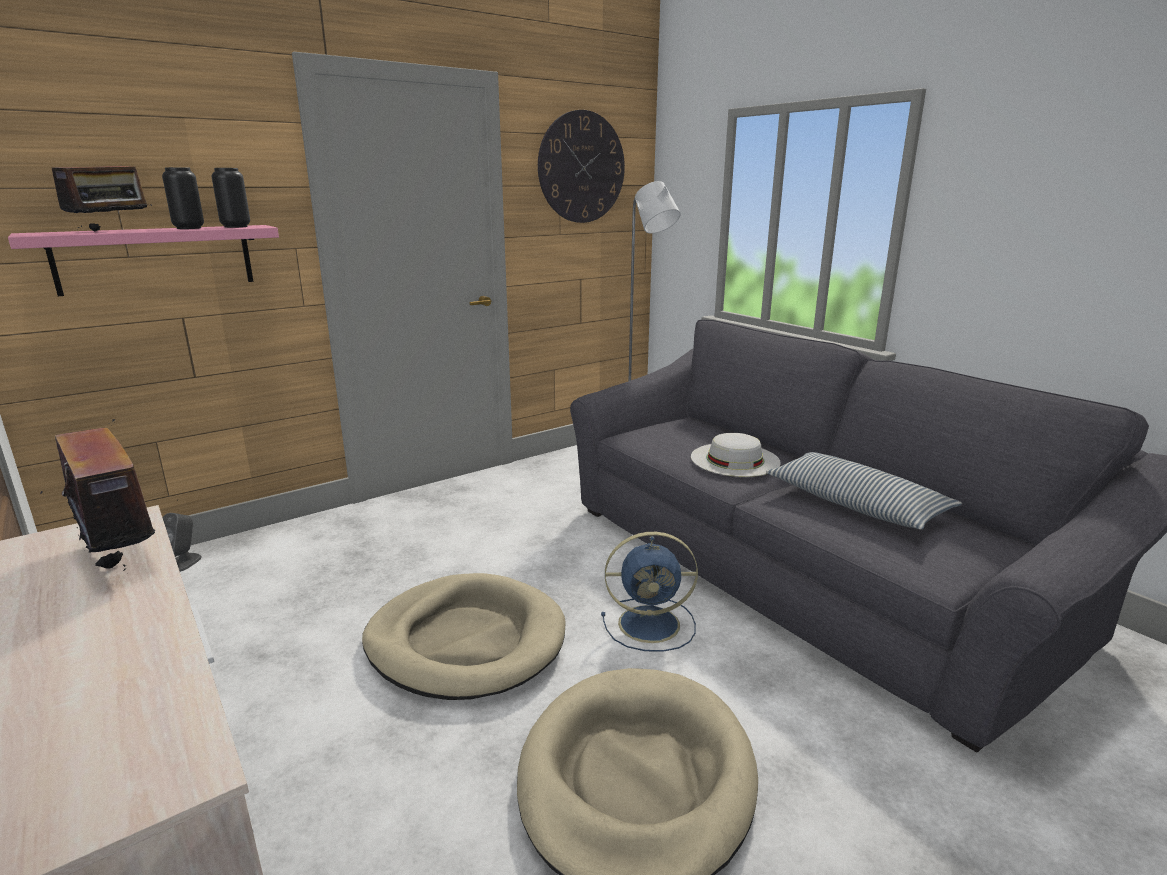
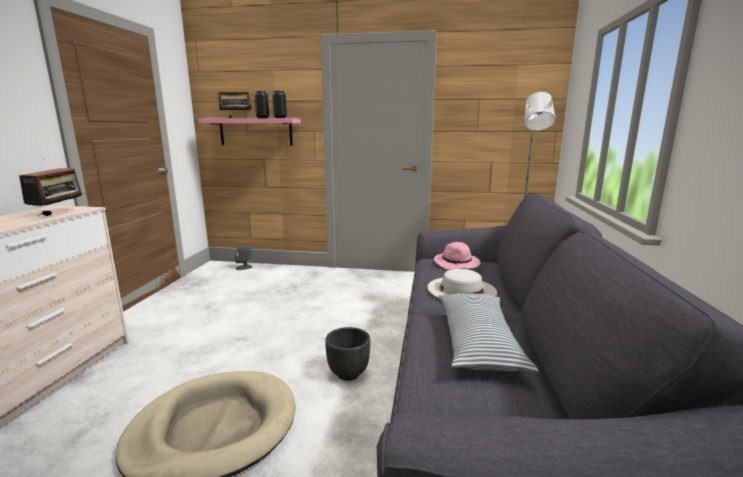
camera: 45 degrees right, 5 degrees down
(466, 641) = (267, 336): beige dog bed -> none
(581, 167) = (497, 86): wall clock -> none
(652, 624) = (349, 374): blue fan -> black planter
(666, 432) = (457, 264): none -> pink hat

